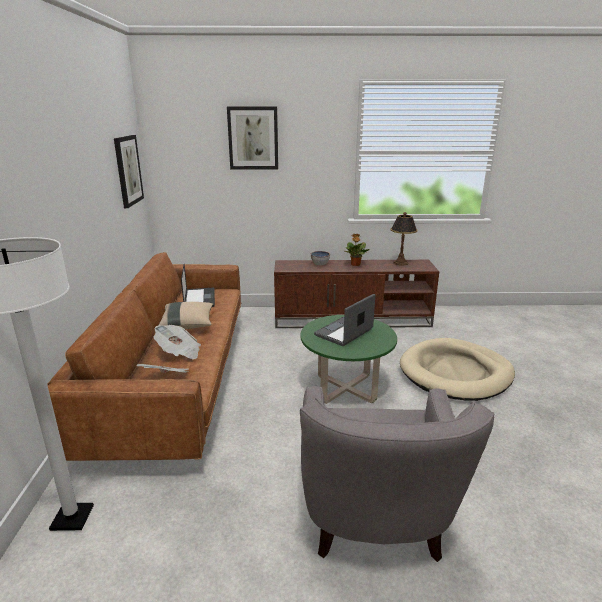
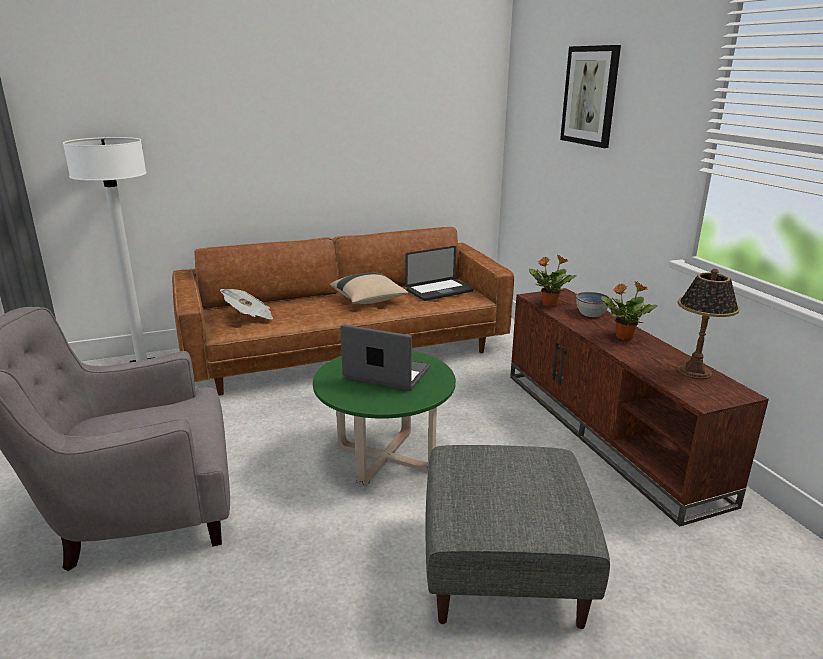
camera: 70 degrees right, 0 degrees up
(128, 170) = (447, 123): picture -> none
(179, 352) = (303, 309): newspaper -> none
(298, 268) = (548, 304): none -> potted plant
(455, 373) = (505, 568): beige dog bed -> grey ottoman

